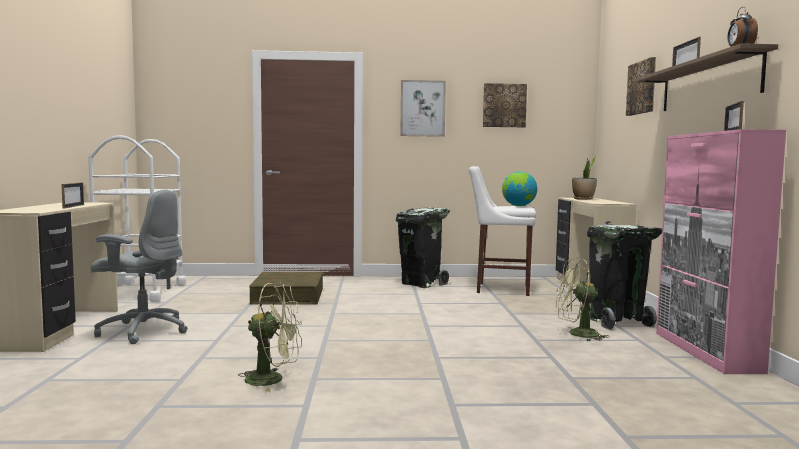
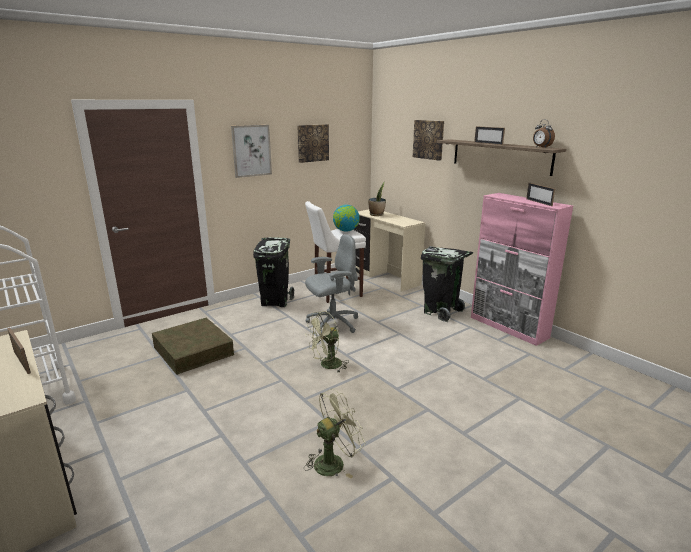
camera: 35 degrees left, 15 degrees up
(142, 331) = (132, 451): grey office chair -> grey office chair (332, 324)
(577, 334) = (437, 332): green fan -> green fan (327, 365)

